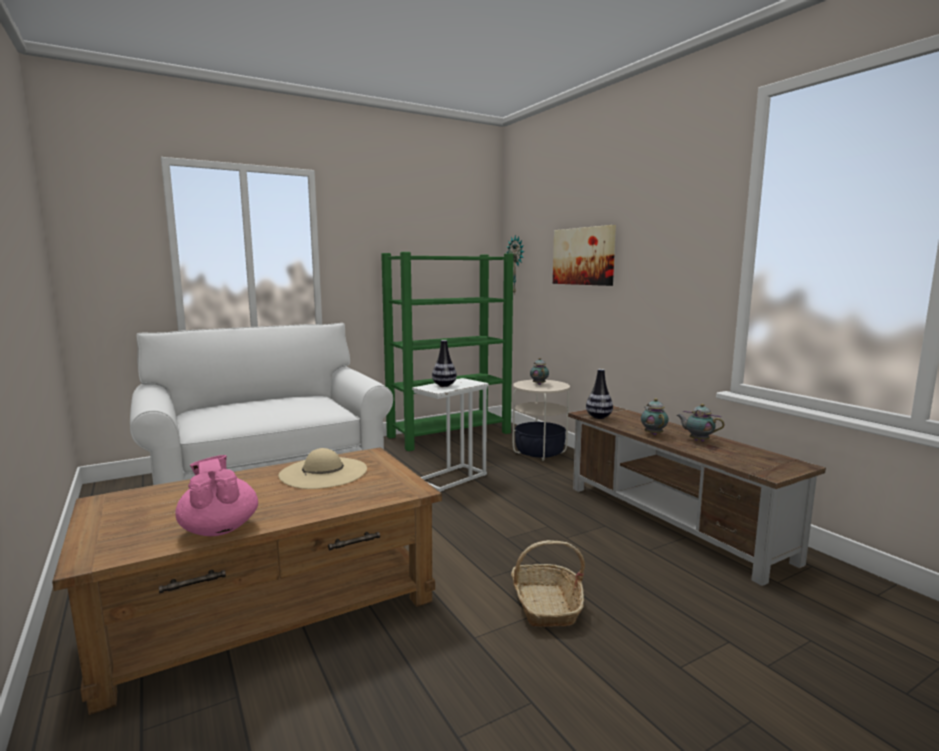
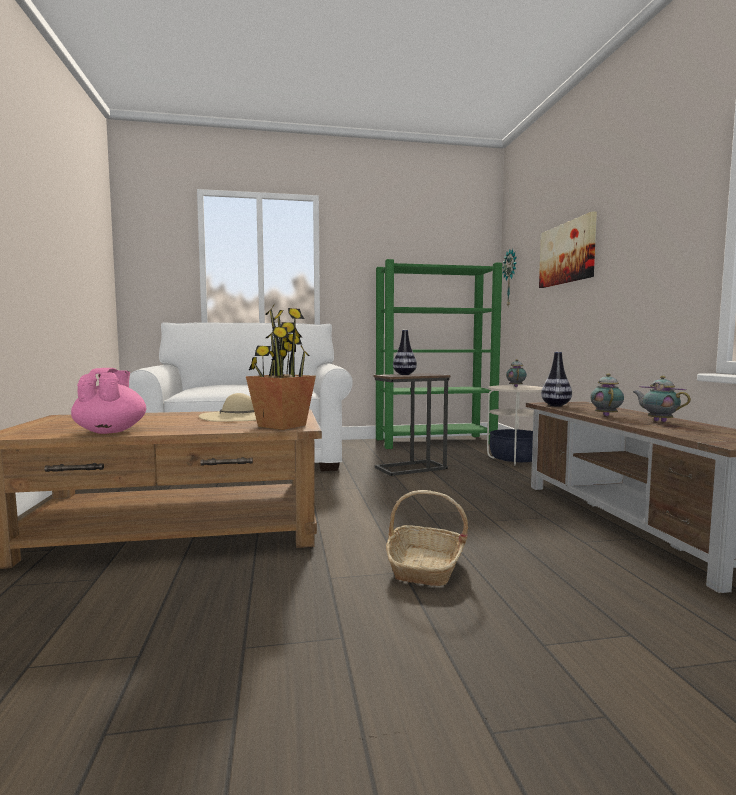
camera: 20 degrees right, 5 degrees down
(393, 489) = (281, 426): none -> potted plant
(452, 478) = (411, 468): white side table -> brown side table

